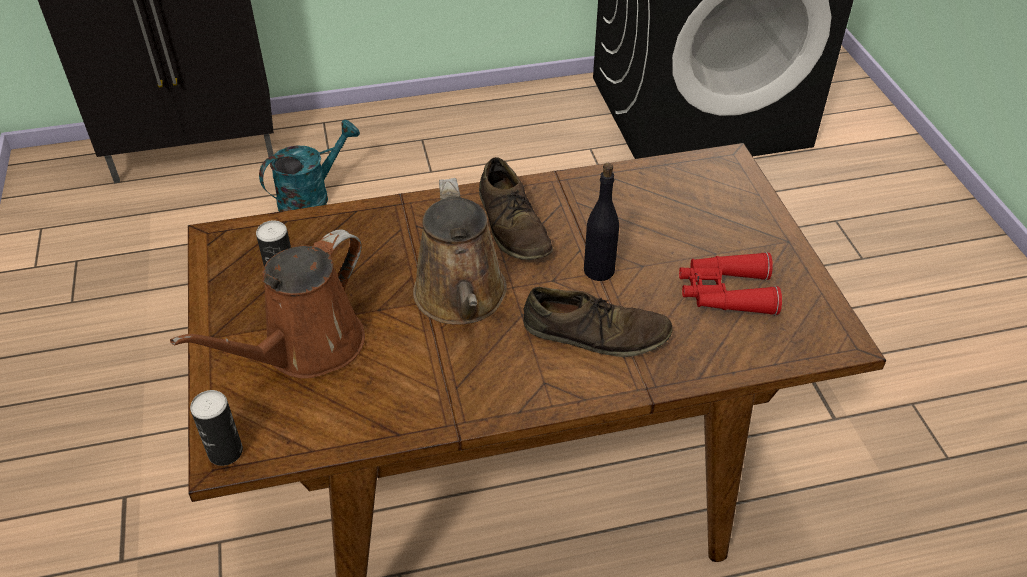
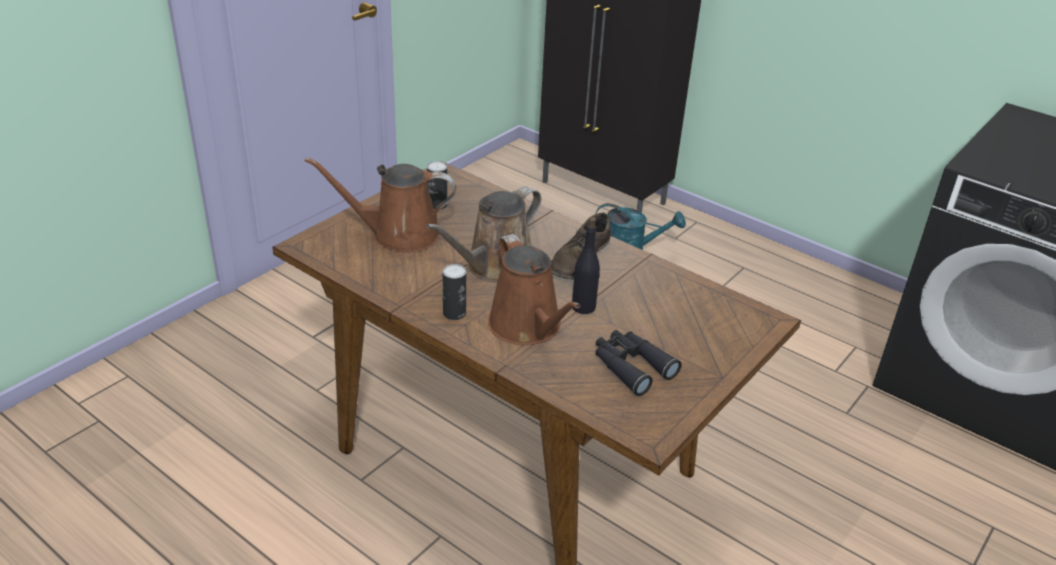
camera: 50 degrees right, 10 degrees down
(225, 452) = (306, 244): can -> can (454, 313)
(596, 333) = (528, 327): brown shoe -> brown watering can
(725, 293) = (630, 367): red binoculars -> black binoculars

